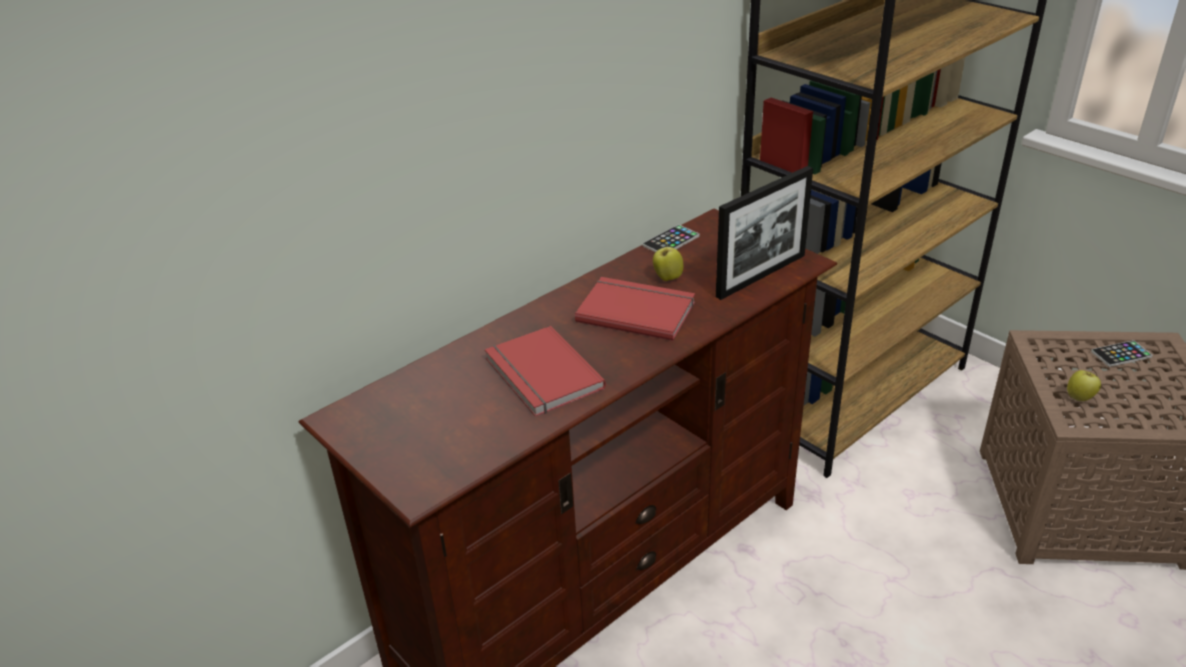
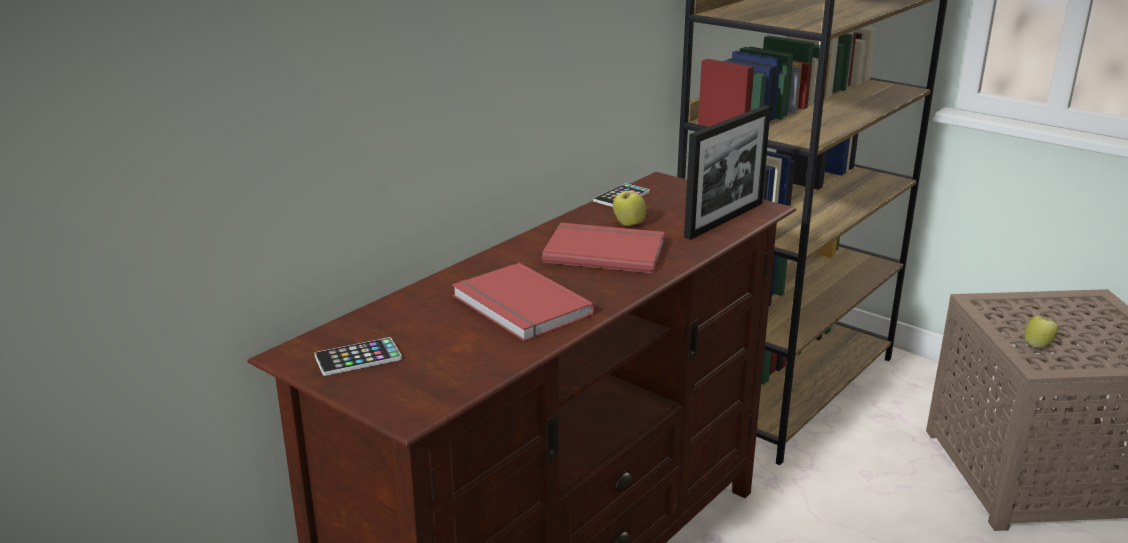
camera: 10 degrees left, 10 degrees down
(1121, 354) = (1062, 308): phone -> phone (358, 358)

